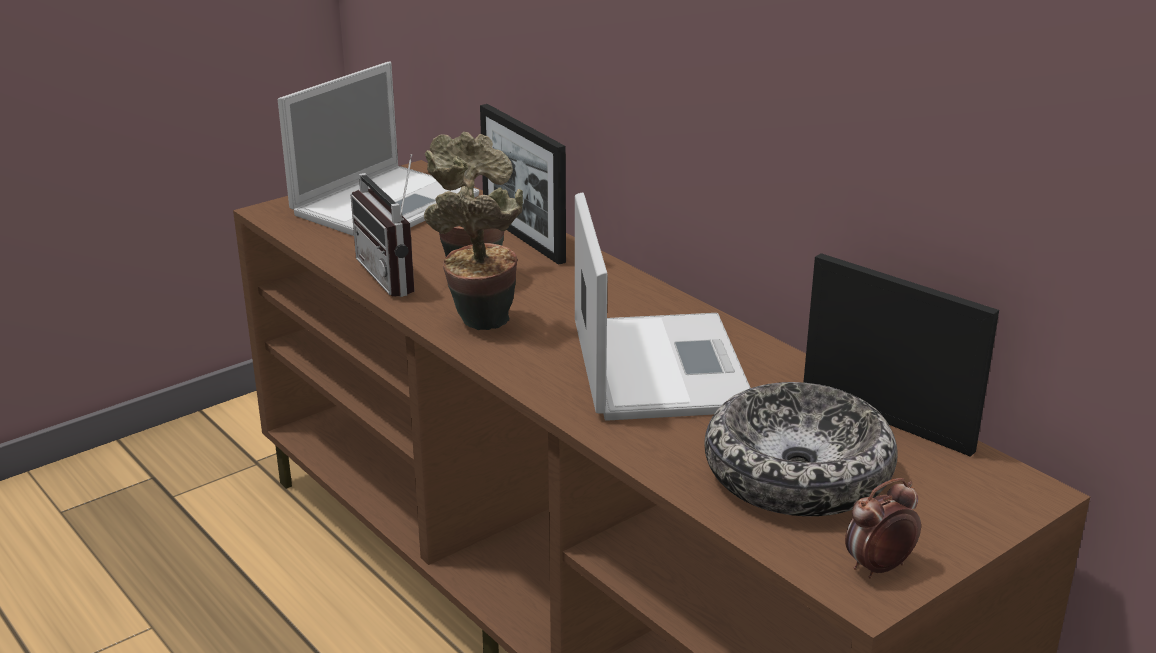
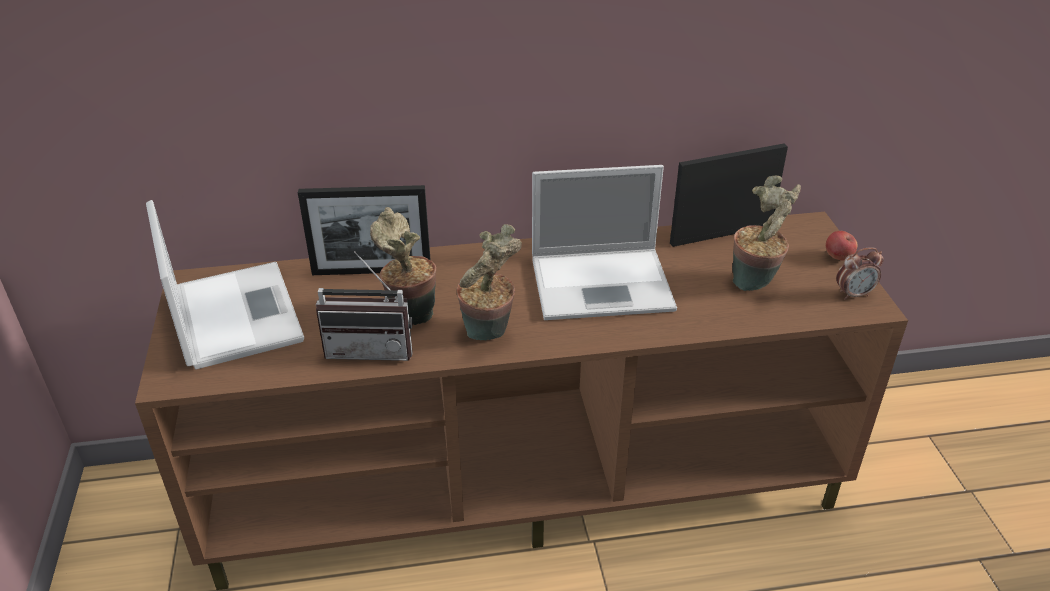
camera: 60 degrees left, 10 degrees up
(658, 365) = (604, 283): laptop -> laptop turned 150 degrees clockwise
(797, 473) = (756, 283): bowl -> potted plant
(878, 568) = (853, 294): alarm clock -> alarm clock turned 105 degrees counterclockwise
(966, 534) = (838, 257): none -> apple

